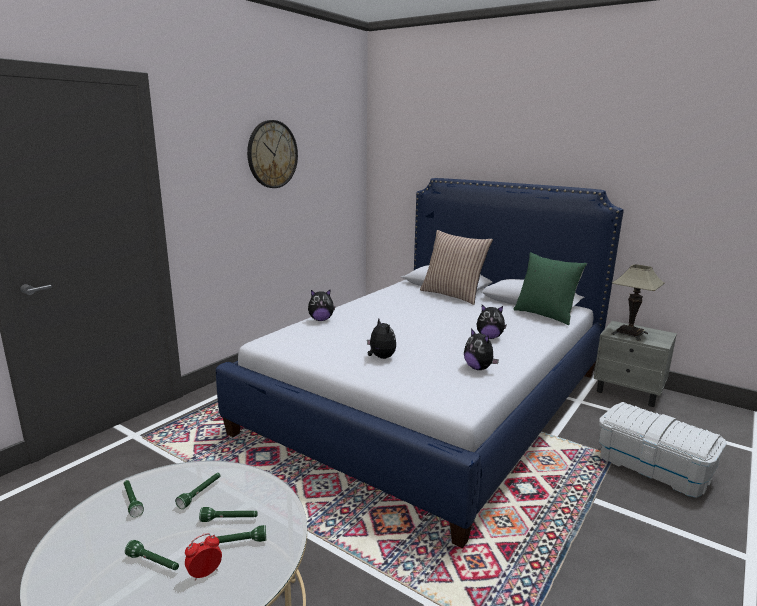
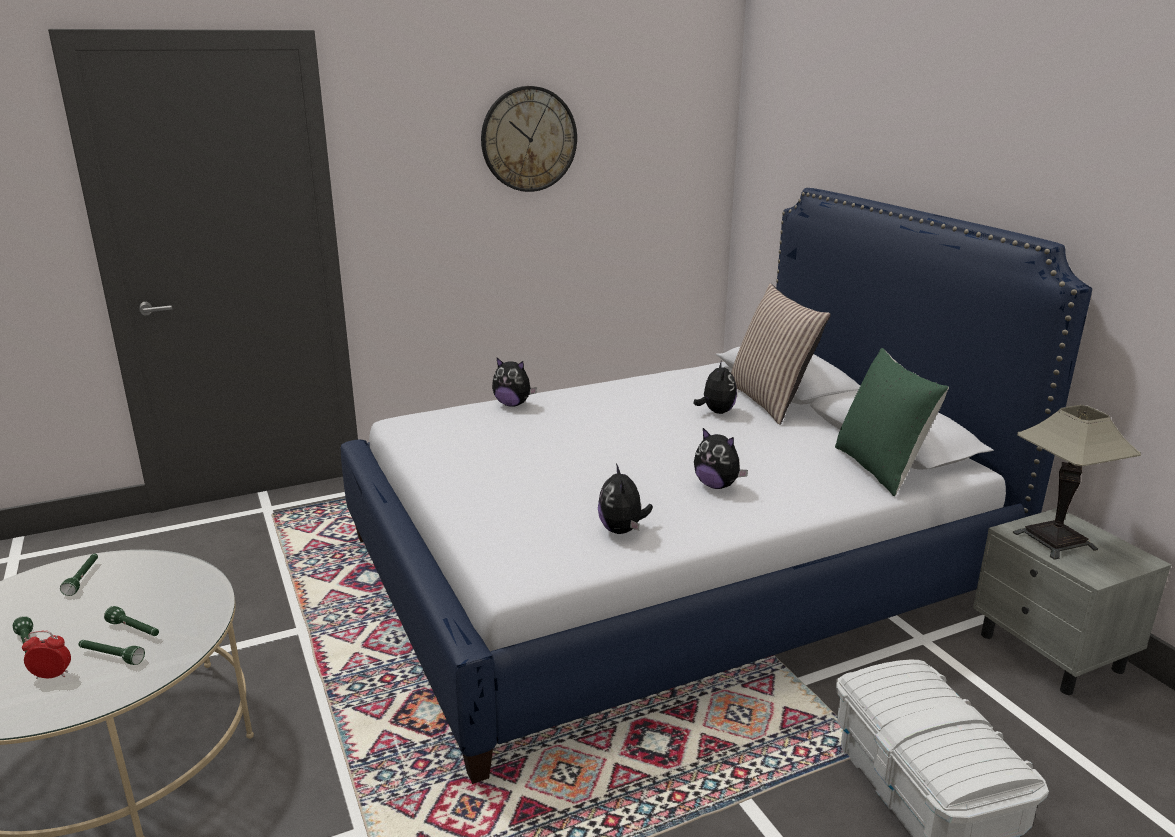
camera: 30 degrees right, 5 degrees up
(200, 494) = (145, 592): green flashlight -> none
(380, 357) = (510, 479): plush toy -> plush toy (716, 412)

